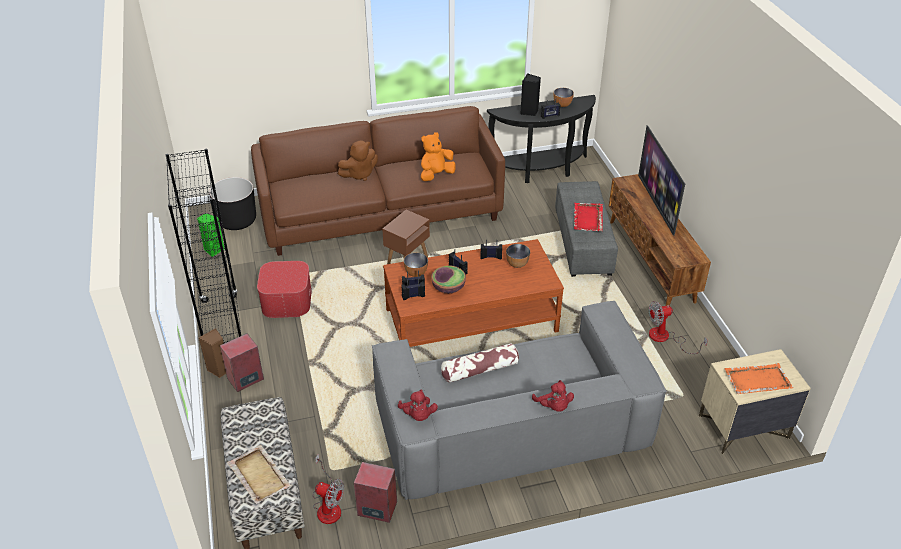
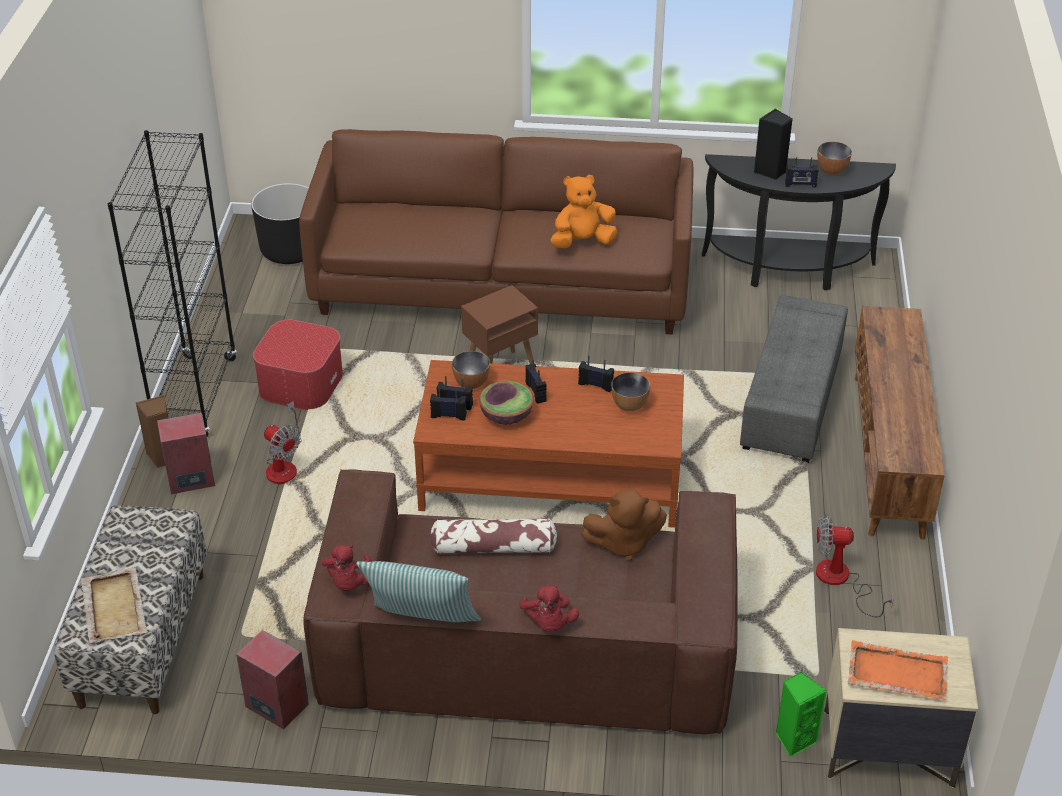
camera: 20 degrees right, 0 degrees up
(213, 250) = (237, 286): green speaker -> green speaker (794, 739)
(327, 506) = (213, 682): fan -> fan (284, 465)
(359, 174) = (468, 217): brown plush toy -> brown plush toy (623, 543)
(478, 430) = (422, 626): none -> pillow
(511, 426) = (526, 646): grey sofa -> brown sofa
(588, 218) = (794, 362): red tray -> none
(657, 204) = (910, 364): television -> none

